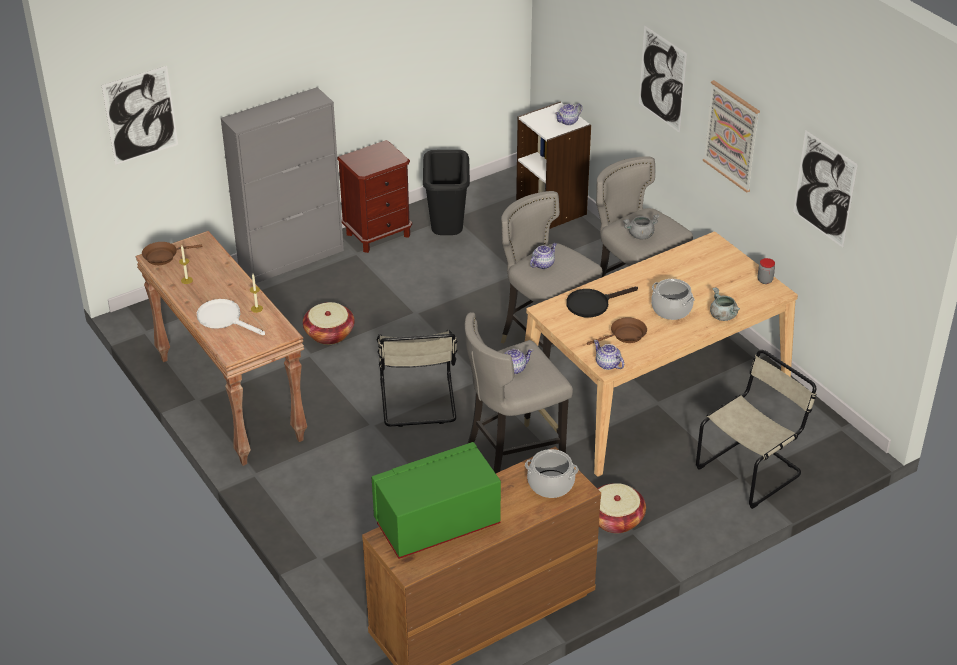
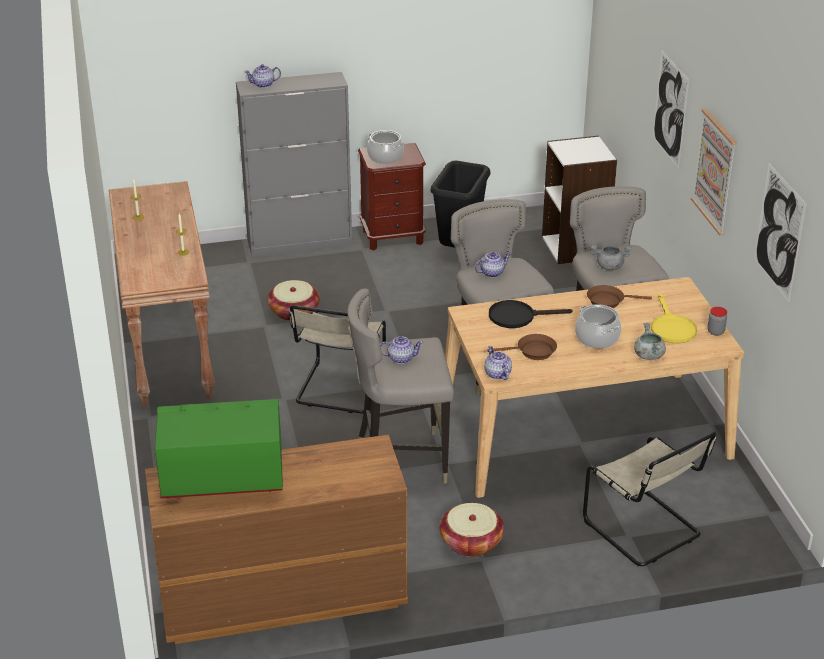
camera: 20 degrees right, 5 degrees down
(140, 115) = (152, 61): picture -> none
(163, 256) = (132, 194): brown frying pan -> brown frying pan (608, 301)
(224, 319) = (148, 255): white frying pan -> none
(550, 484) = (360, 468): cooking pot -> cooking pot (385, 157)
(568, 121) = (595, 153): teapot -> teapot (263, 84)
(727, 285) = (671, 328): none -> yellow frying pan
(751, 470) = (645, 530): beige chair -> beige chair turned 75 degrees clockwise

